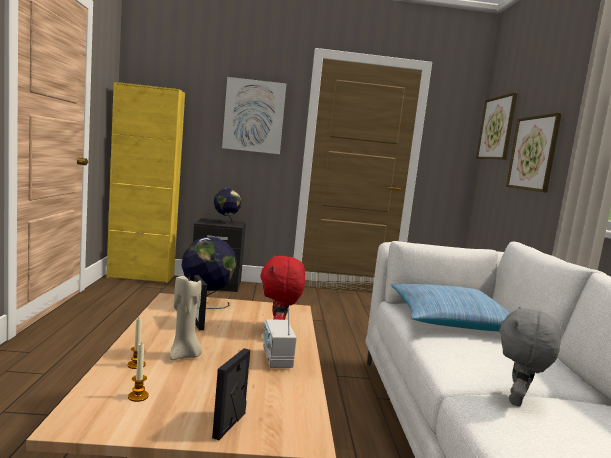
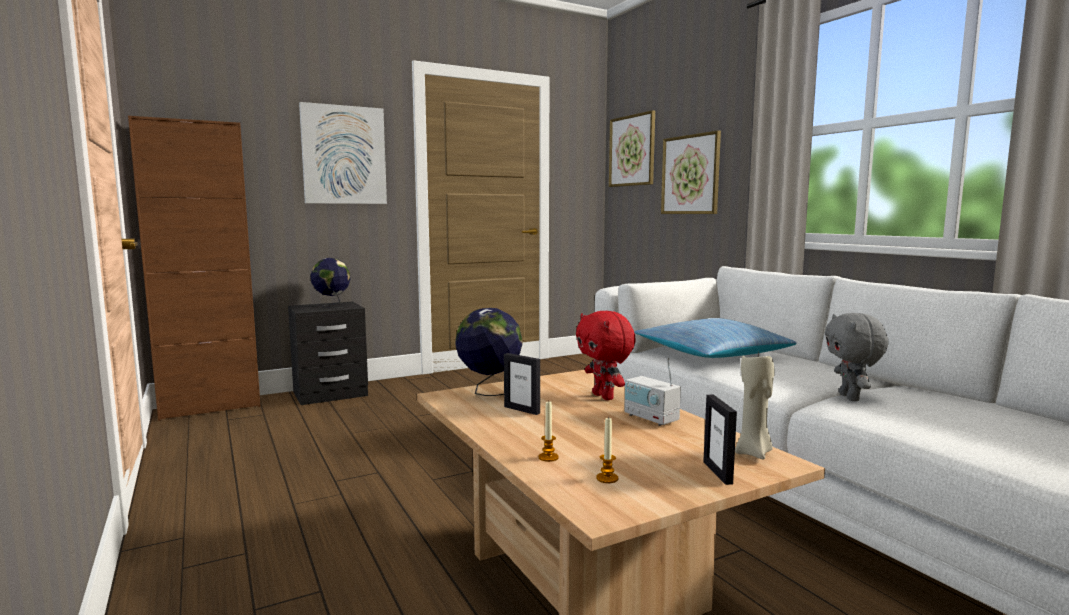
camera: 25 degrees left, 0 degrees up
(141, 276) = (210, 408): yellow cabinet -> brown cabinet
(184, 356) = (572, 438): beige candle -> beige candle (754, 453)

